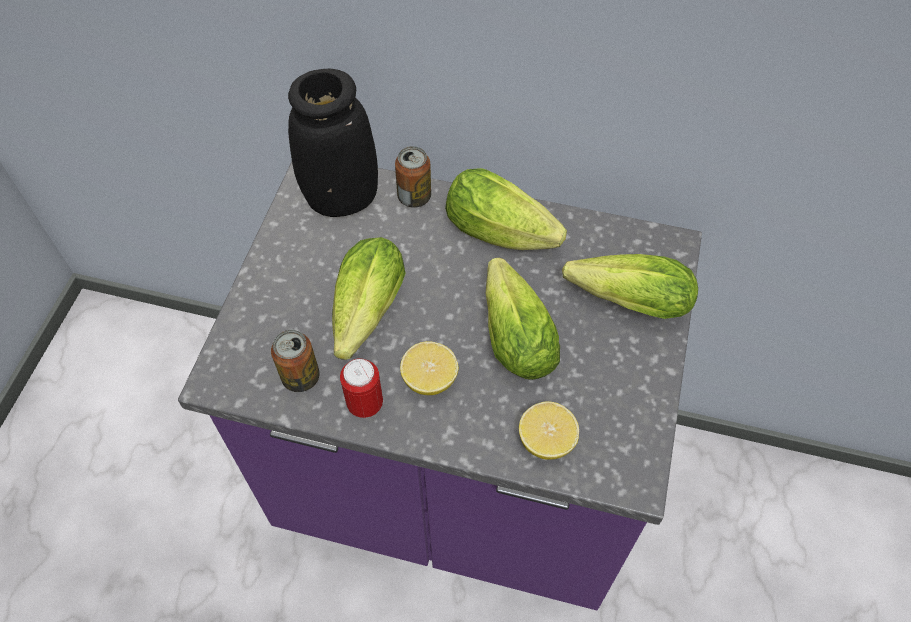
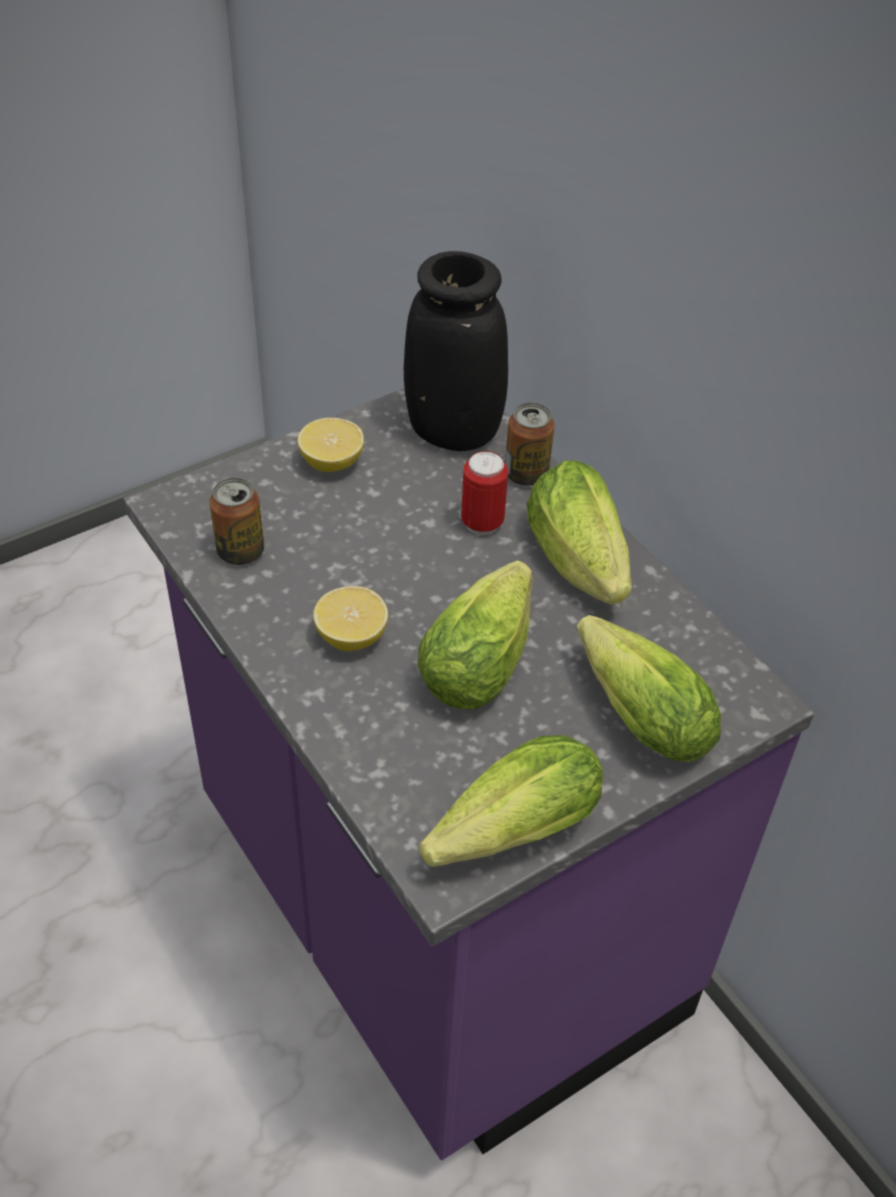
camera: 40 degrees right, 10 degrees down
(364, 317) = (355, 543): lettuce -> lettuce (505, 835)
(365, 404) = (269, 614): can -> can (482, 523)
(546, 440) = (398, 771): lemon -> lemon (332, 462)

